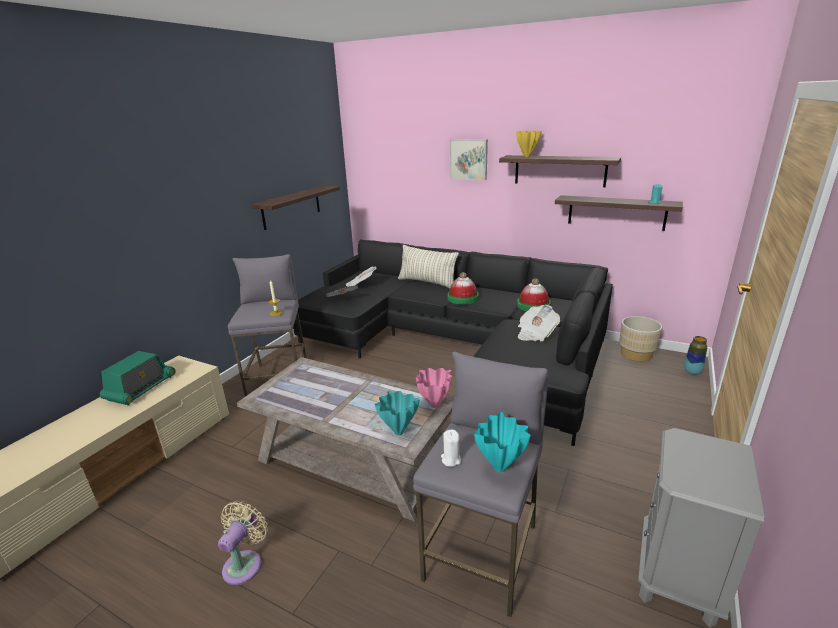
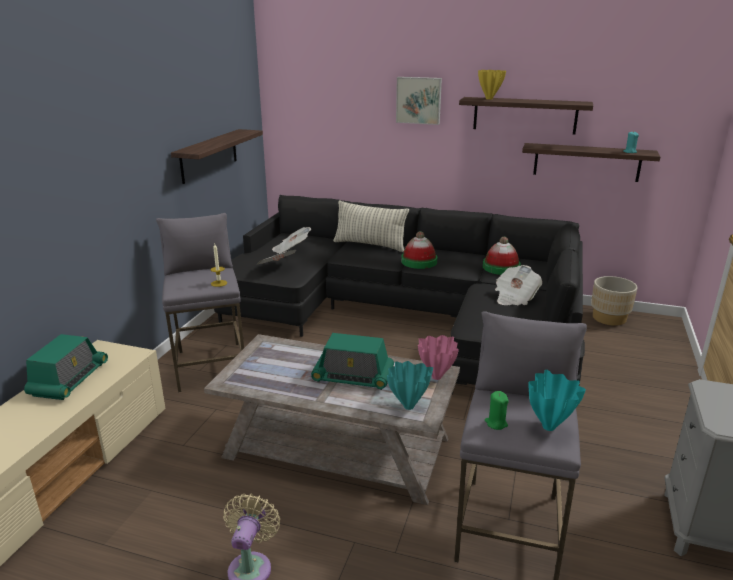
camera: 10 degrees left, 0 degrees up
(362, 400) = (353, 377): none -> radio
(450, 459) = (496, 423): white candle -> green candle
(692, 372) = (670, 334): vase -> none

